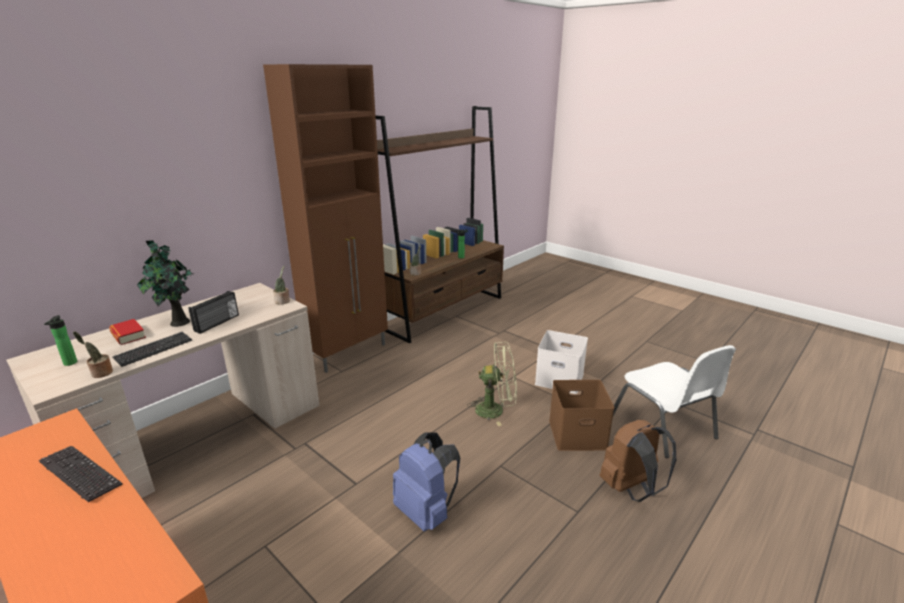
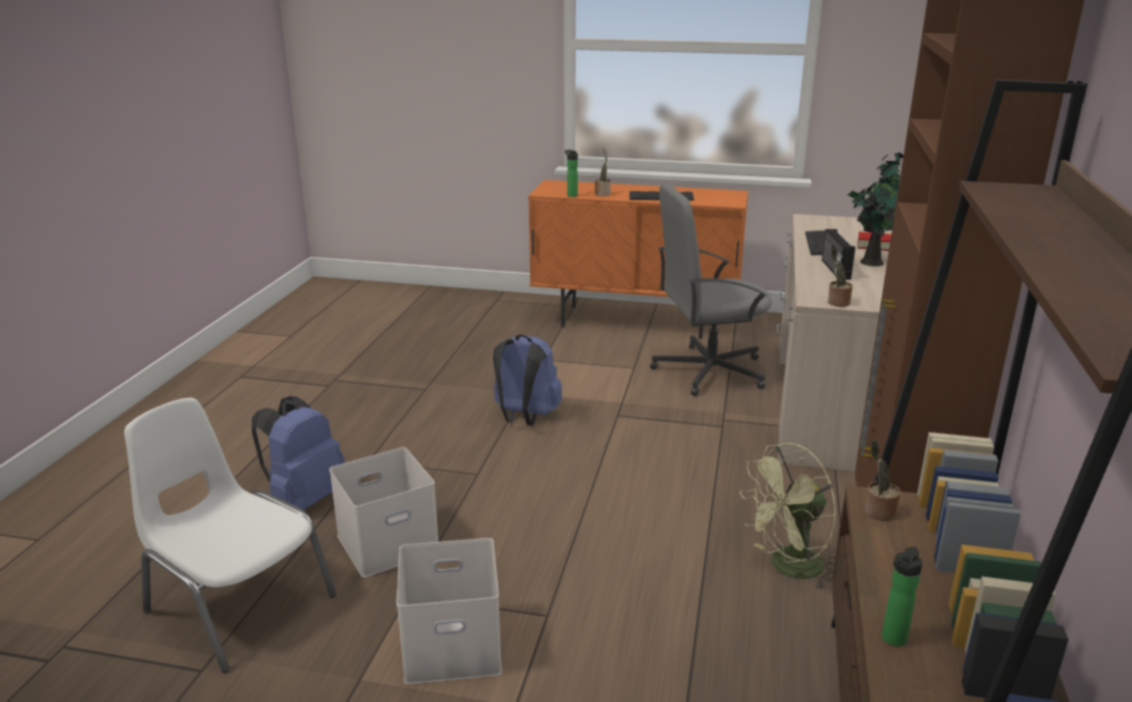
camera: 150 degrees right, 0 degrees up
(69, 364) = (849, 227): bottle -> bottle (571, 195)
(100, 373) = (806, 228): potted plant -> potted plant (602, 194)
(218, 508) = (708, 371): none -> grey office chair
(495, 410) = (532, 538): green fan -> green fan (788, 568)
(576, 435) = (389, 542): brown storage box -> white storage box
(631, 489) = (304, 499): brown backpack -> blue backpack

